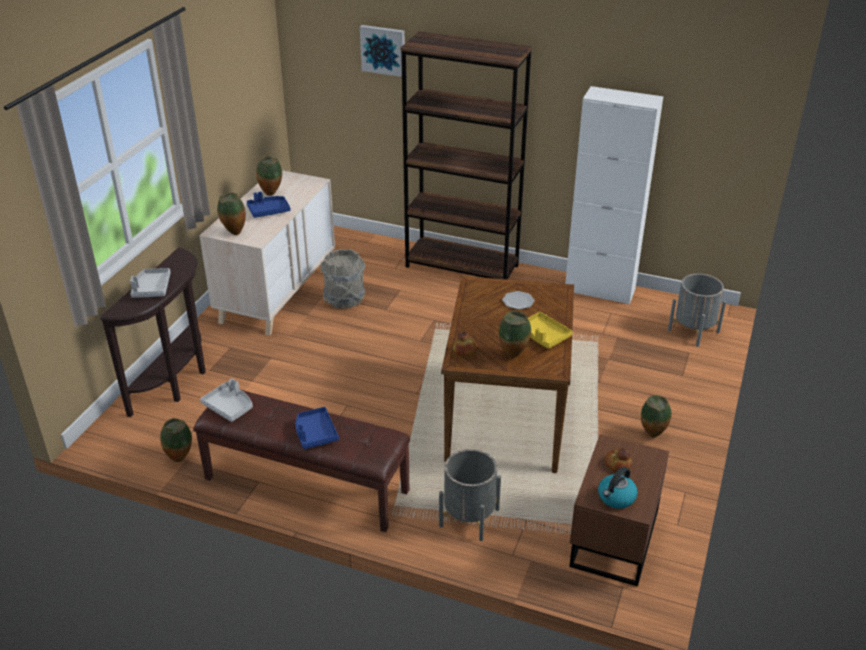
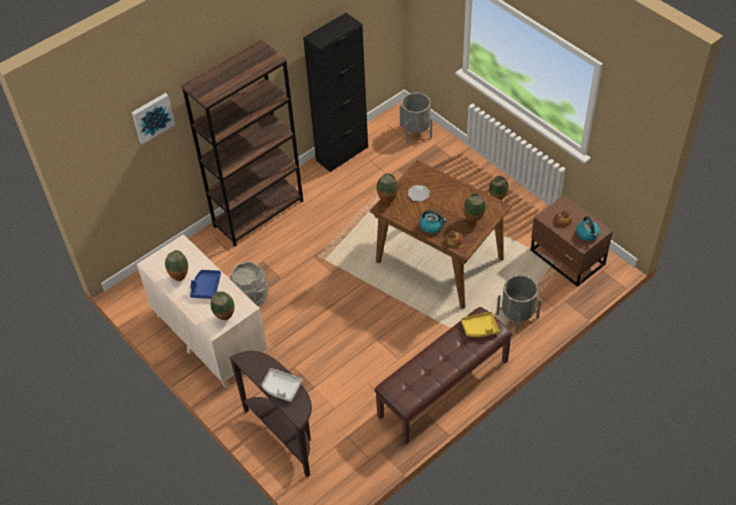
camera: 60 degrees left, 15 degrees up
(180, 459) = (376, 454): vase -> vase (387, 201)
(229, 407) = (403, 390): grey tray -> none
(315, 433) = (457, 352): blue tray -> none
(474, 326) = (432, 226): none -> kettle
(543, 336) = (462, 197): yellow tray -> yellow tray (480, 328)
(600, 290) = (342, 154): white cabinet -> black cabinet

